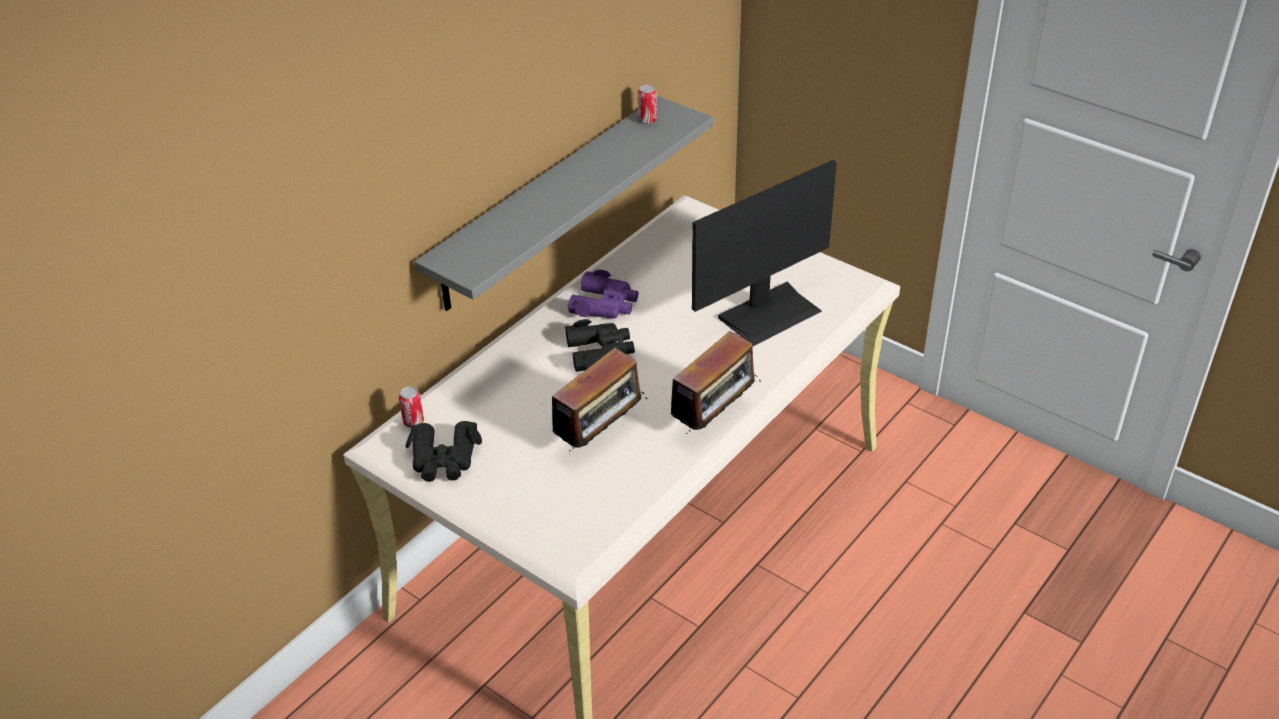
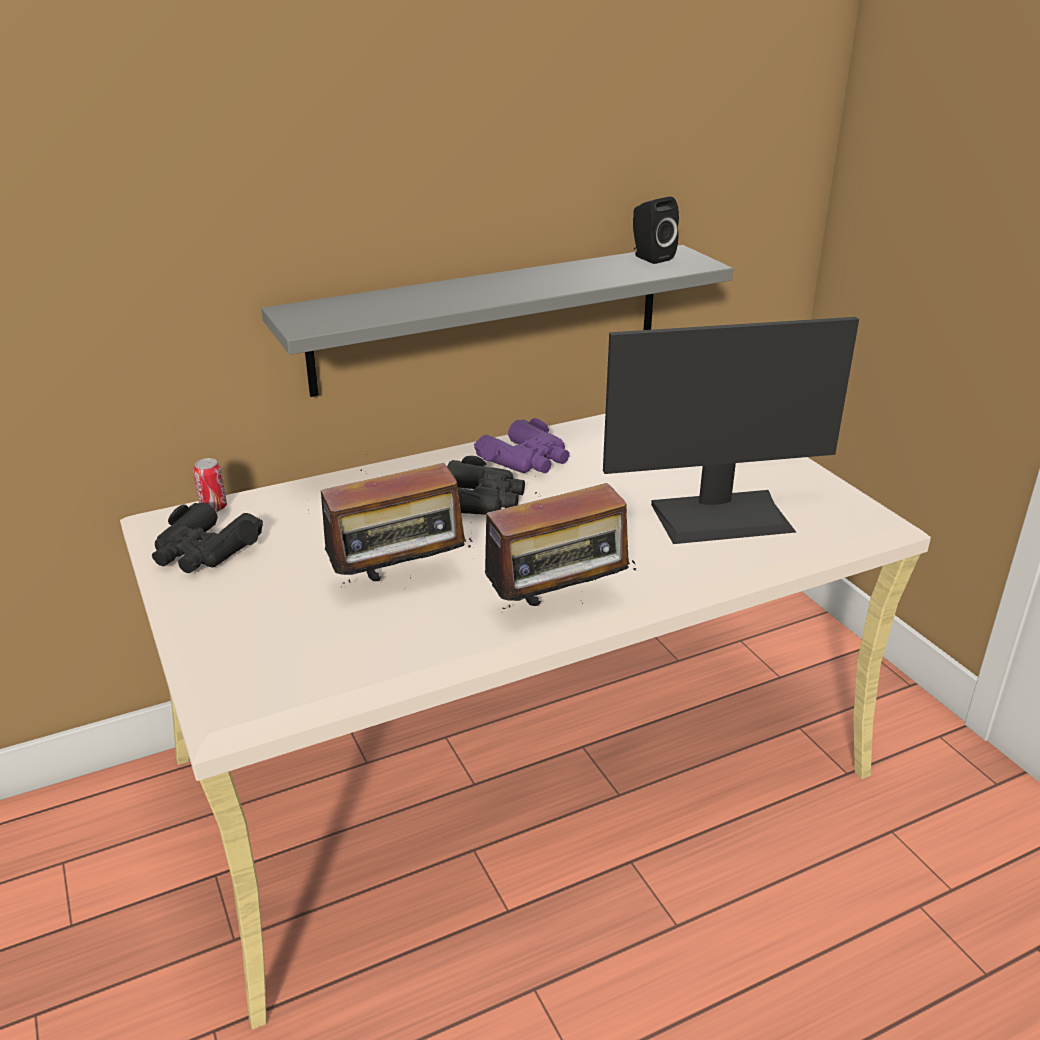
camera: 25 degrees right, 10 degrees down
(647, 120) = (650, 257): can -> black speaker

